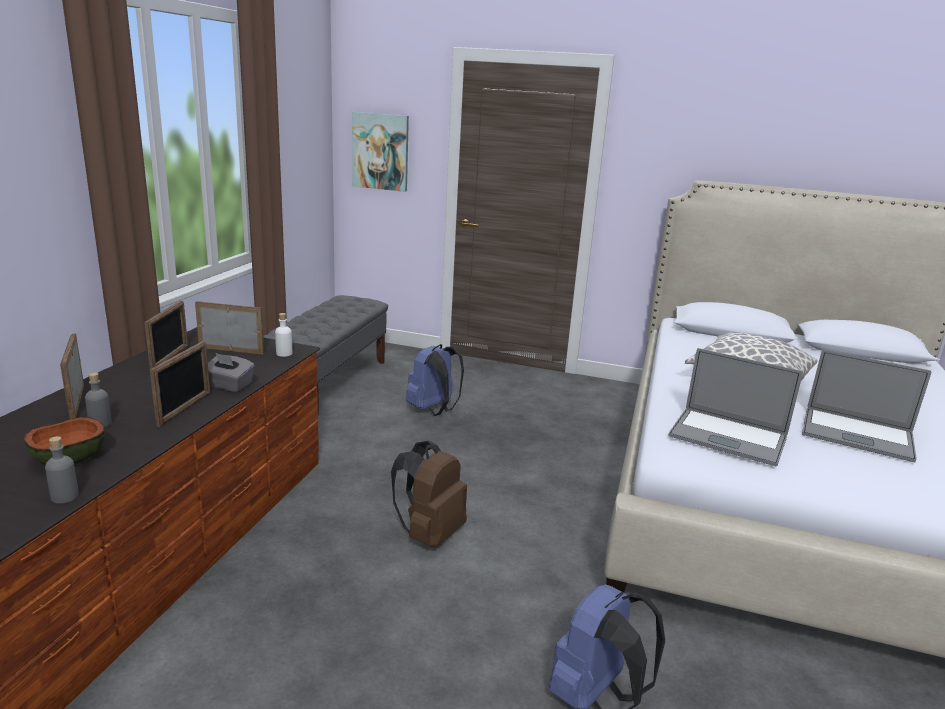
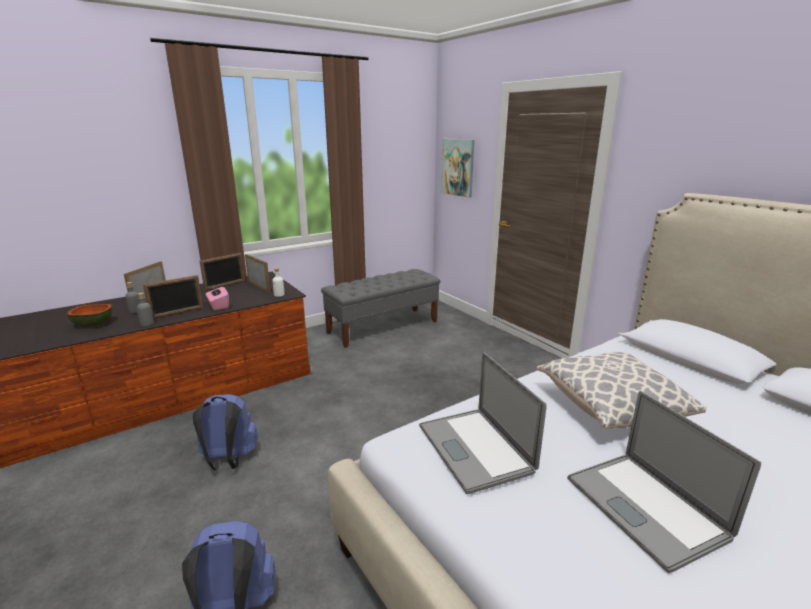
camera: 40 degrees right, 0 degrees up
(65, 496) = (57, 341): grey bottle -> grey bottle (147, 323)
(228, 386) = (218, 306): grey tissue box -> pink tissue box
(429, 534) = (305, 442): brown backpack -> none
(433, 410) = (424, 361): blue backpack -> blue backpack (228, 460)

